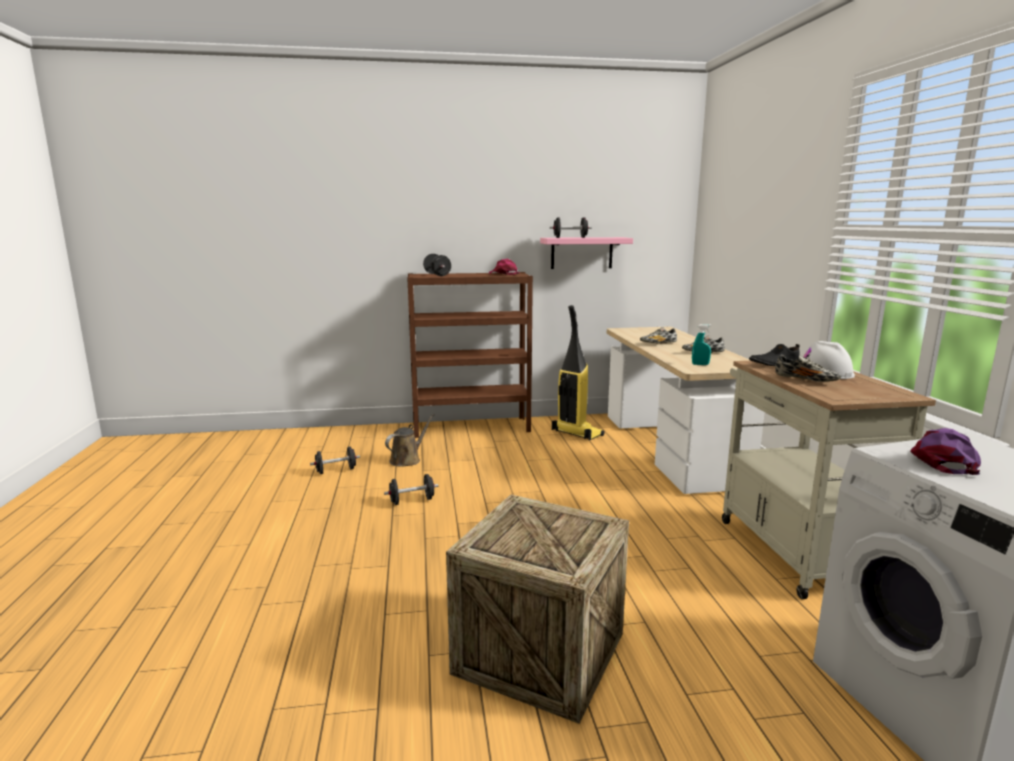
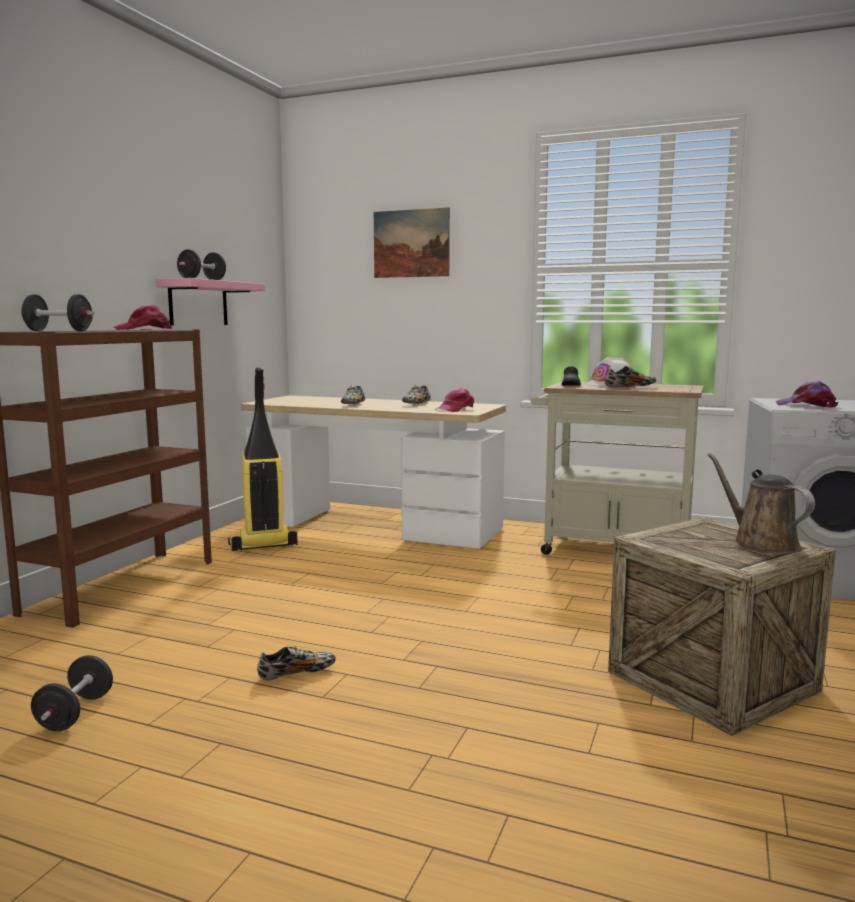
camera: 60 degrees left, 5 degrees down
(407, 459) = (148, 649): brown watering can -> brown watering can (760, 543)
(412, 501) = (297, 674): black dumbbell -> shoe
(700, 364) = (455, 409): turquoise spray bottle -> pink cap
(759, 200) = (411, 243): none -> picture

